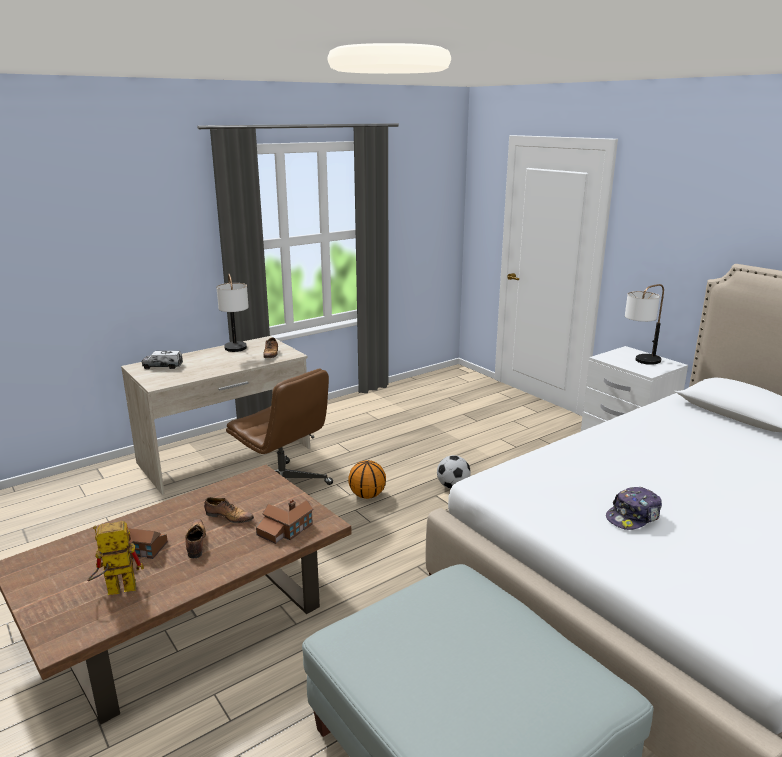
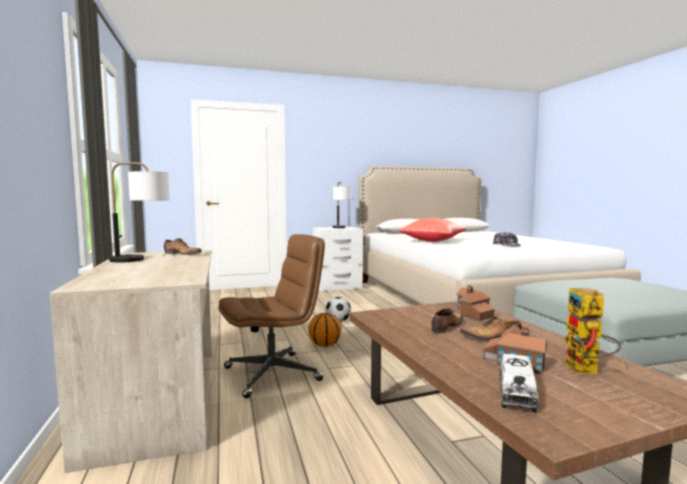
camera: 70 degrees left, 15 degrees down
(163, 366) = (116, 278): toy truck -> toy truck (516, 394)
(615, 448) = (433, 241): none -> red pillow

